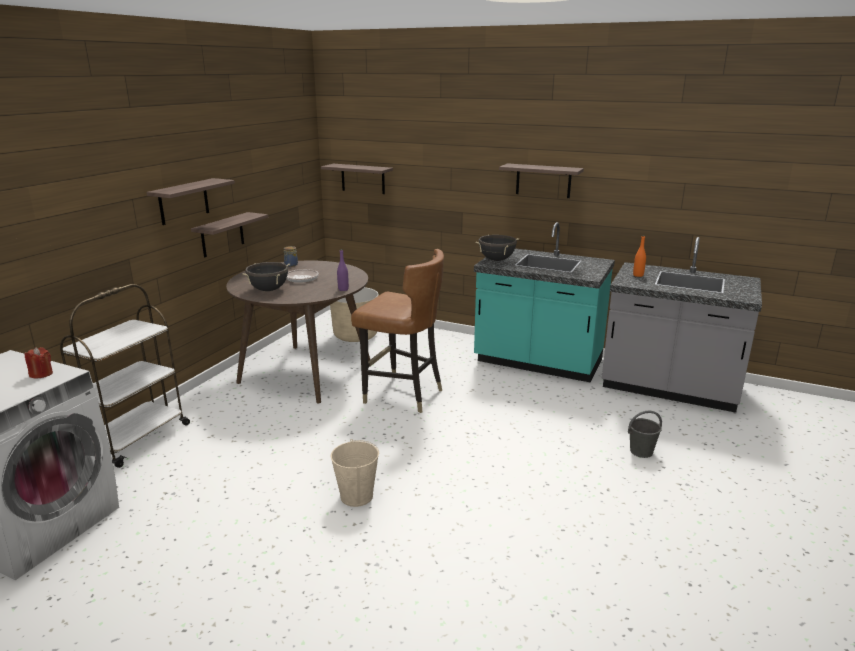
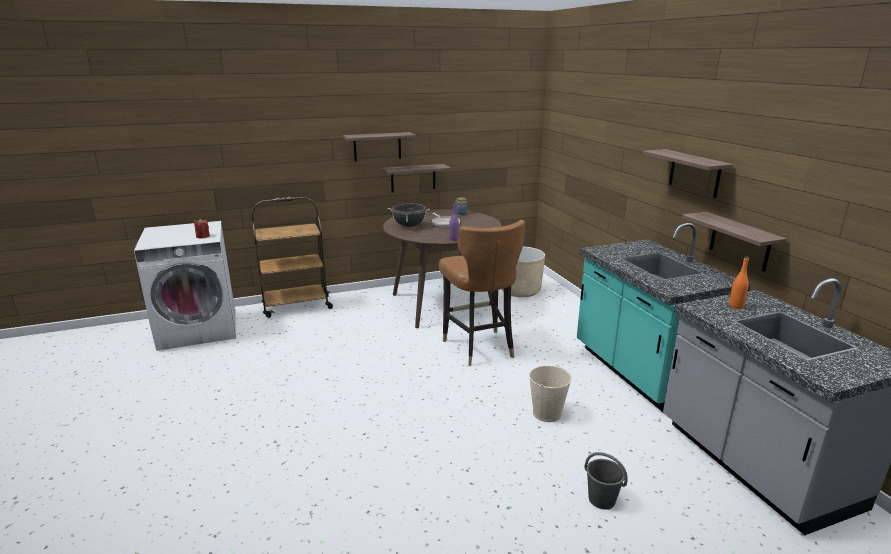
camera: 45 degrees right, 0 degrees up
(137, 441) = (296, 307): white cart -> brown cart
(356, 496) = (337, 398): beige bucket -> beige bucket (546, 413)
(363, 178) = (564, 150): shelf -> shelf (740, 242)
(496, 260) = (613, 249): black cooking pot -> none

